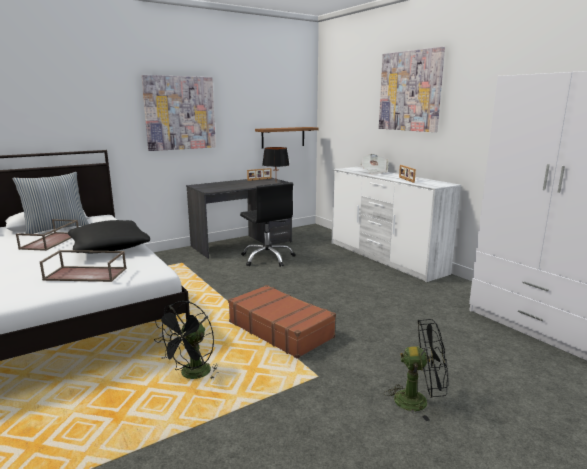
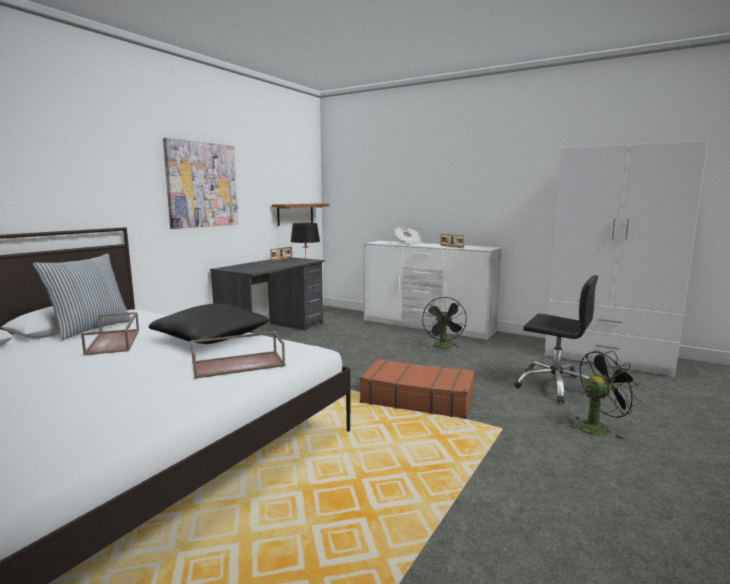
camera: 25 degrees left, 5 degrees down
(192, 375) = (389, 457): black fan -> black fan (444, 347)
(267, 258) = (318, 341): black office chair -> black office chair (555, 386)
(410, 91) = (439, 165): picture -> none

